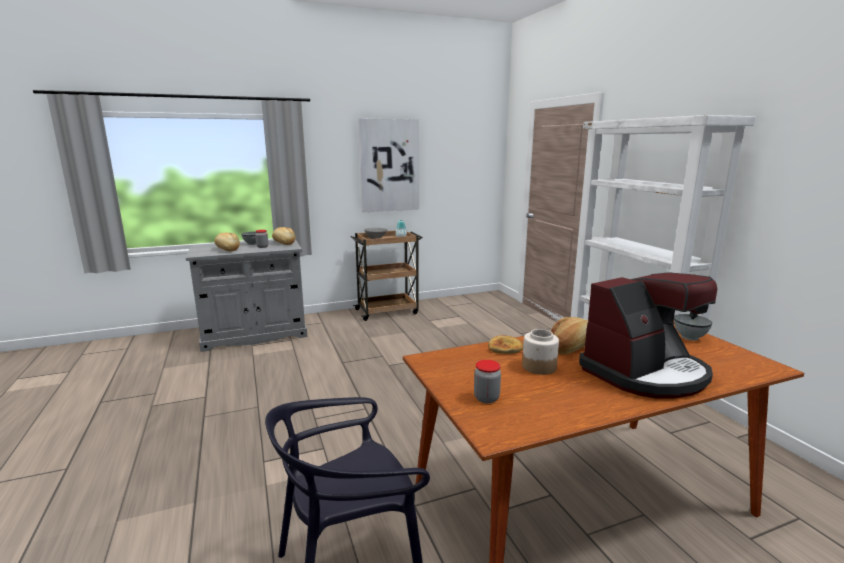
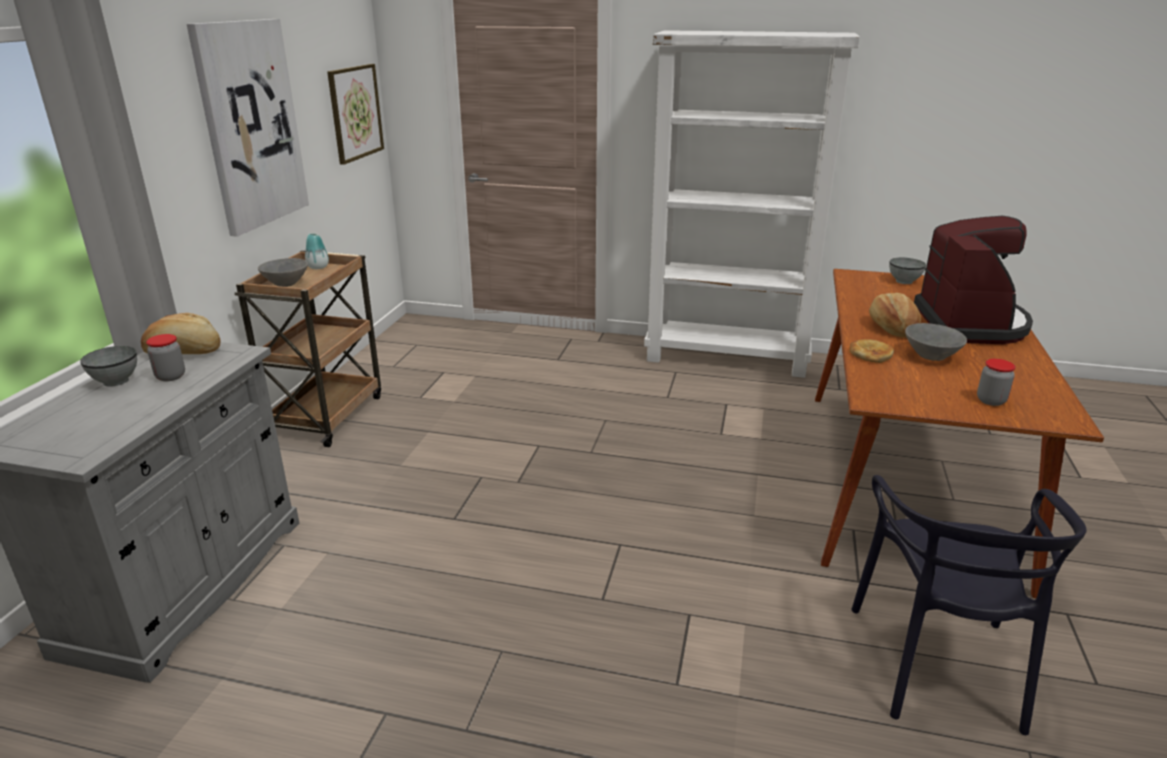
camera: 55 degrees left, 10 degrees up
(227, 249) = (110, 415): bread -> none
(475, 171) = (355, 112): none -> picture
(538, 367) = (931, 356): jar -> grey bowl

